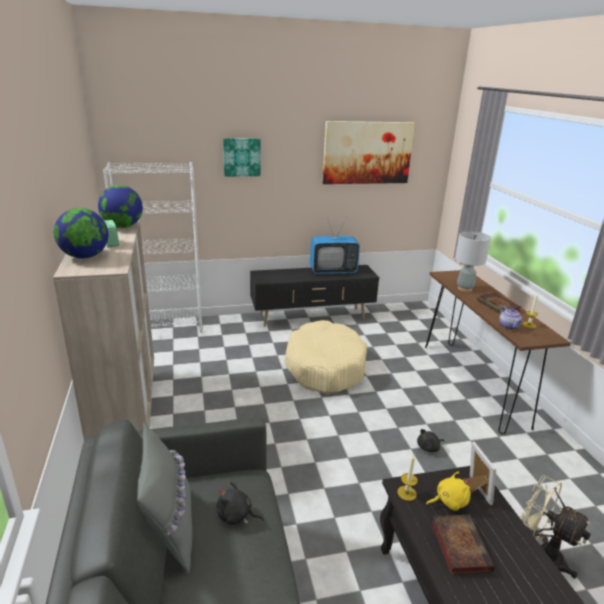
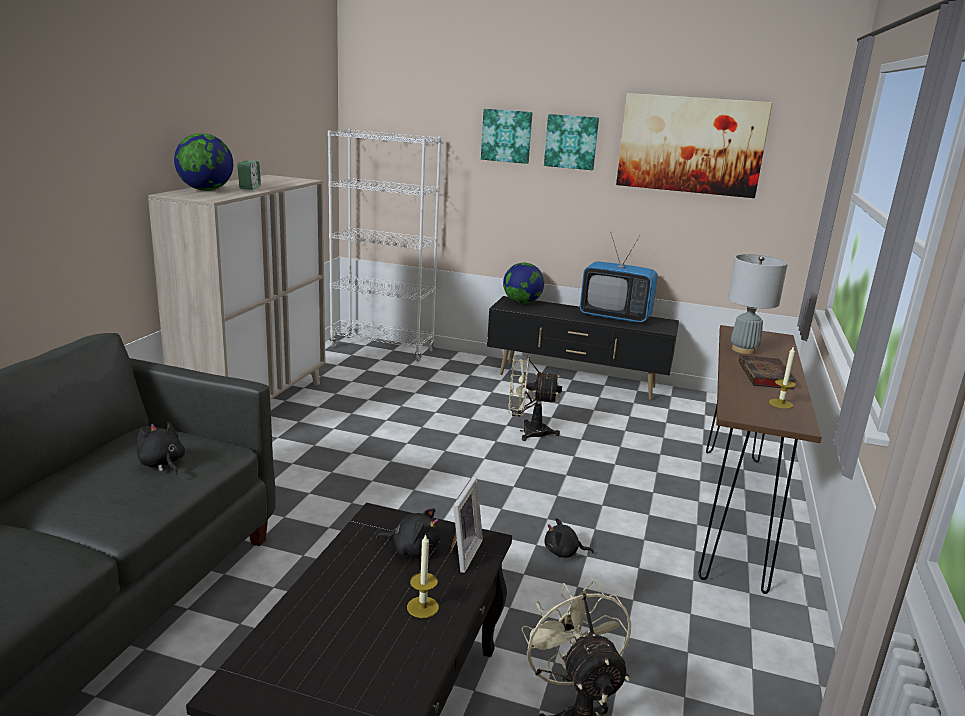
camera: 30 degrees right, 5 degrees down
(123, 226) = (292, 181): globe -> globe (522, 302)
(170, 529) = (96, 452): grey pillow -> none
(289, 157) = (571, 142): none -> picture
(324, 367) = (527, 432): beige dog bed -> beige fan
(406, 493) = (374, 523): candle -> candle (422, 607)
(449, 501) = (413, 548): yellow plush toy -> black plush toy
(458, 545) = (360, 585): book -> none
(509, 326) = (740, 397): teapot -> none

